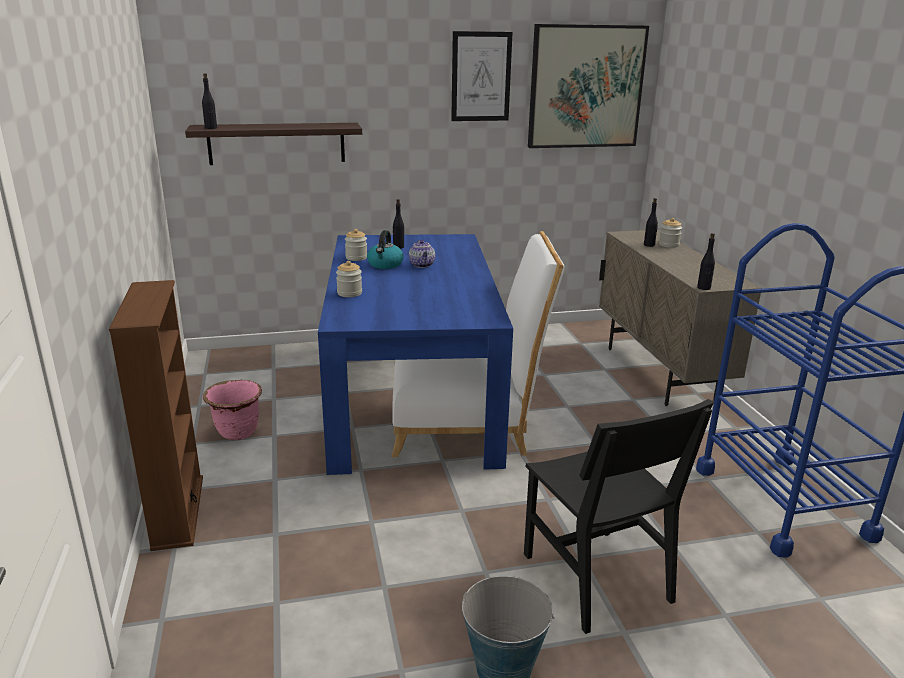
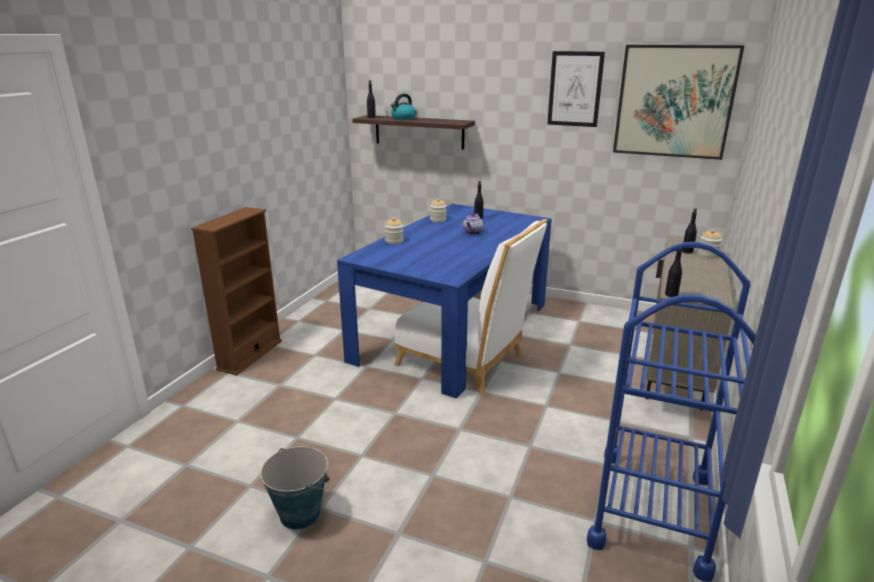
camera: 35 degrees right, 0 degrees up
(237, 432) = (327, 321): pink planter -> none
(385, 264) = (448, 228): kettle -> kettle (403, 118)
(596, 577) = (425, 491): black chair -> none

